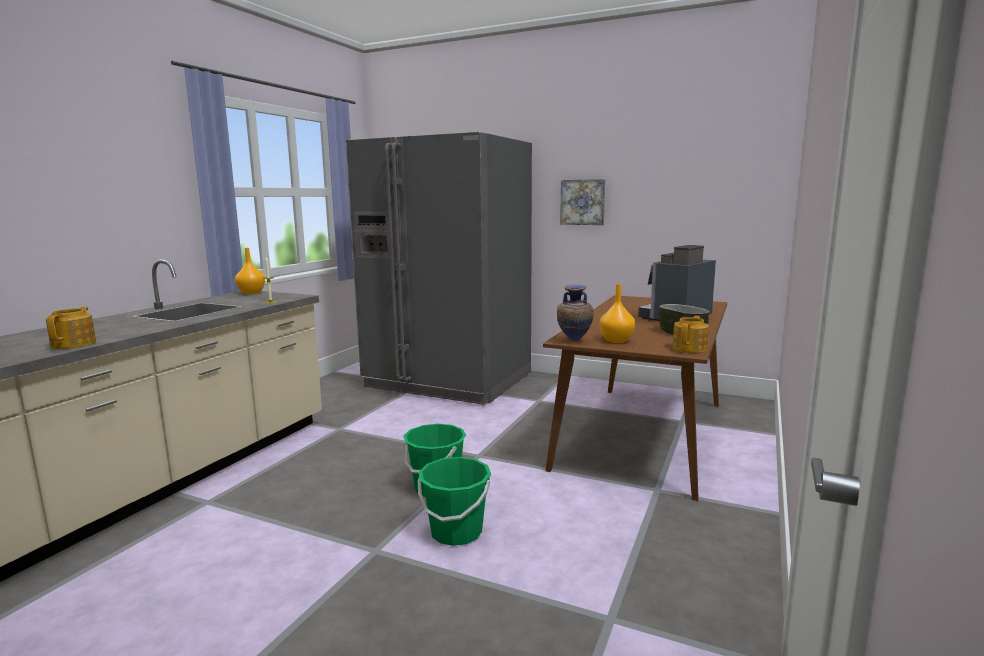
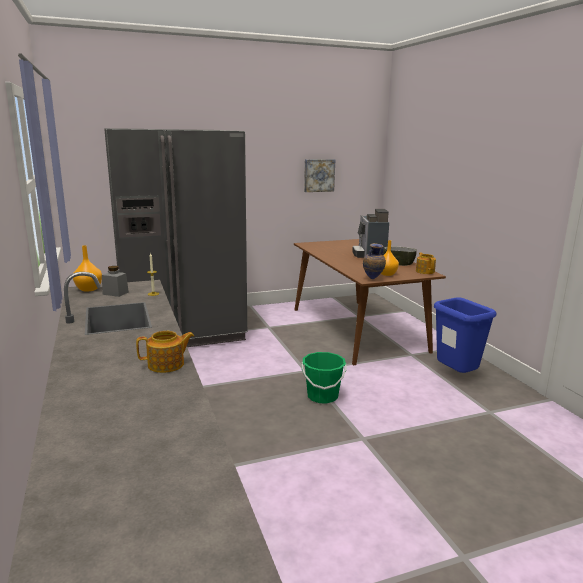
camera: 45 degrees left, 5 degrees up
(75, 344) = (167, 365): teapot -> teapot turned 120 degrees clockwise
(253, 298) = (115, 293): none -> grey jar
(456, 532) = (377, 411): green bucket -> none
(583, 202) = (259, 176): picture -> picture (319, 175)
(666, 546) = (456, 376): none -> blue trash can

